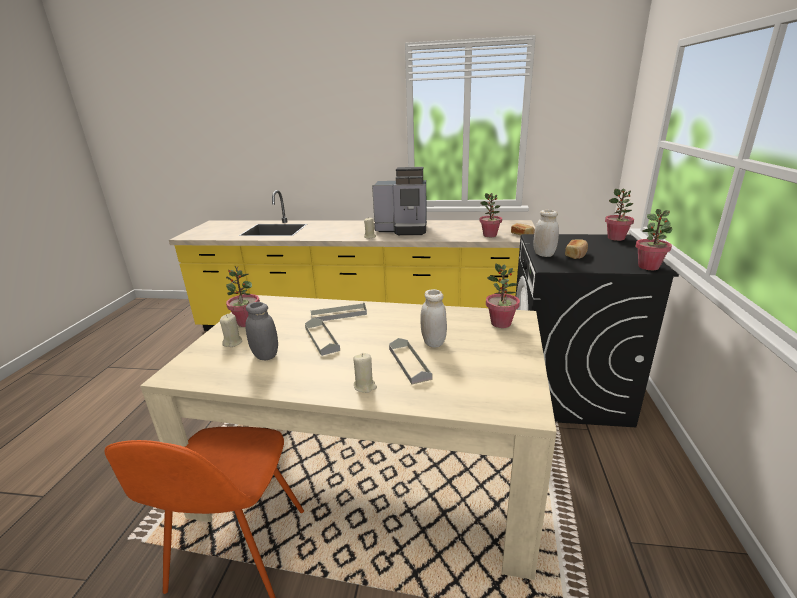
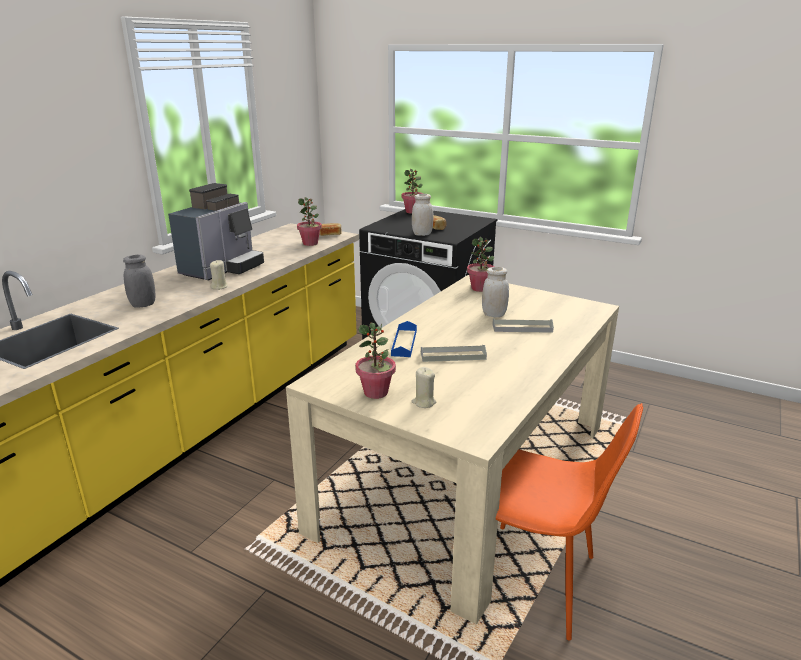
camera: 70 degrees left, 0 degrees up
(265, 355) = (468, 385): grey jar -> grey jar (143, 305)
(338, 314) = (404, 342): grey tray -> blue tray
(365, 386) = (547, 348): beige candle -> none
(648, 267) = (478, 220): potted plant -> none

